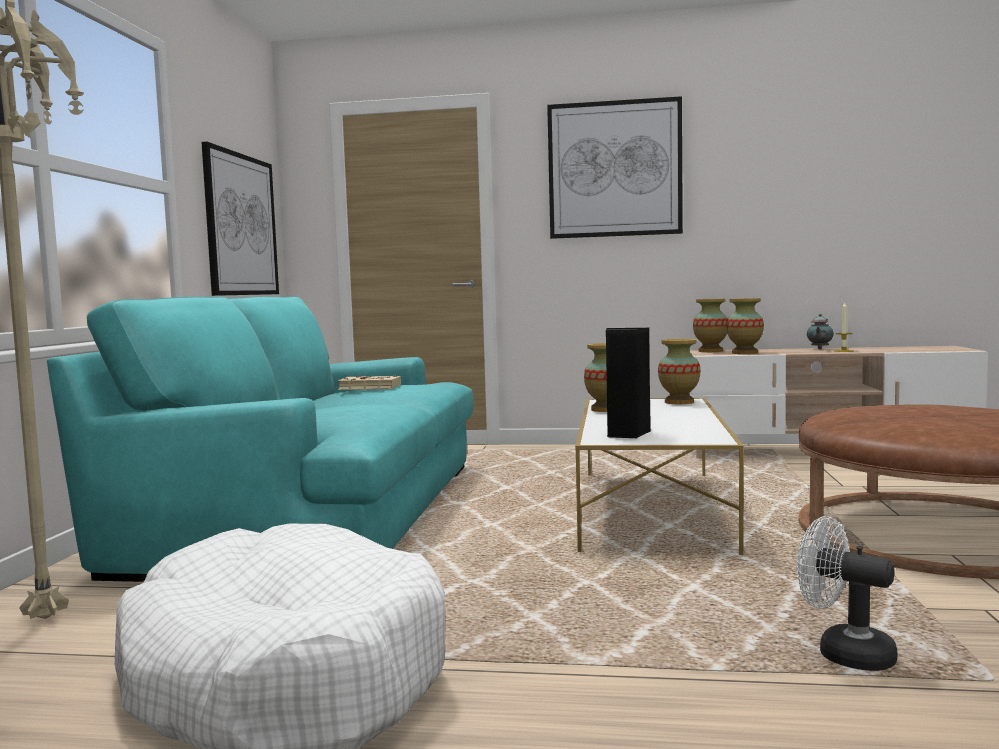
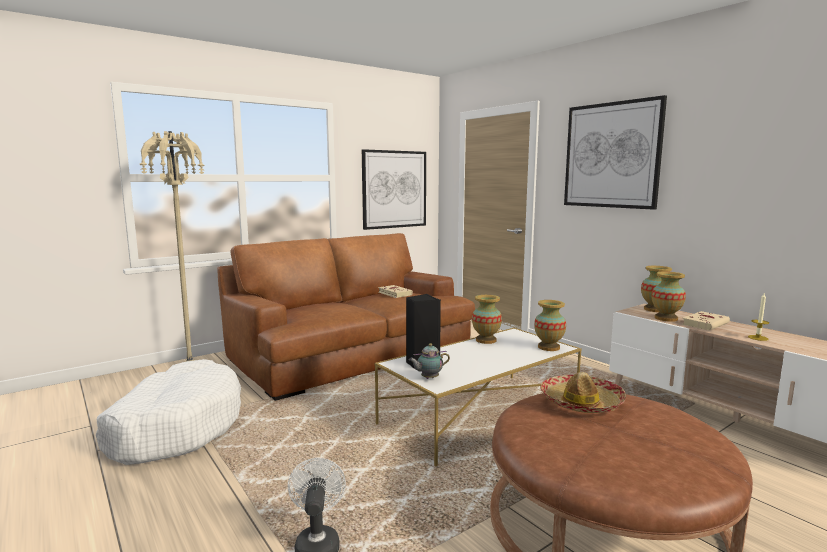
camera: 45 degrees right, 5 degrees up
(314, 512) = (350, 354): turquoise sofa -> brown sofa
(782, 351) = (705, 324): none -> beige book
(819, 349) = (752, 329): teapot -> teapot (428, 378)
(870, 411) = (581, 402): none -> hat

